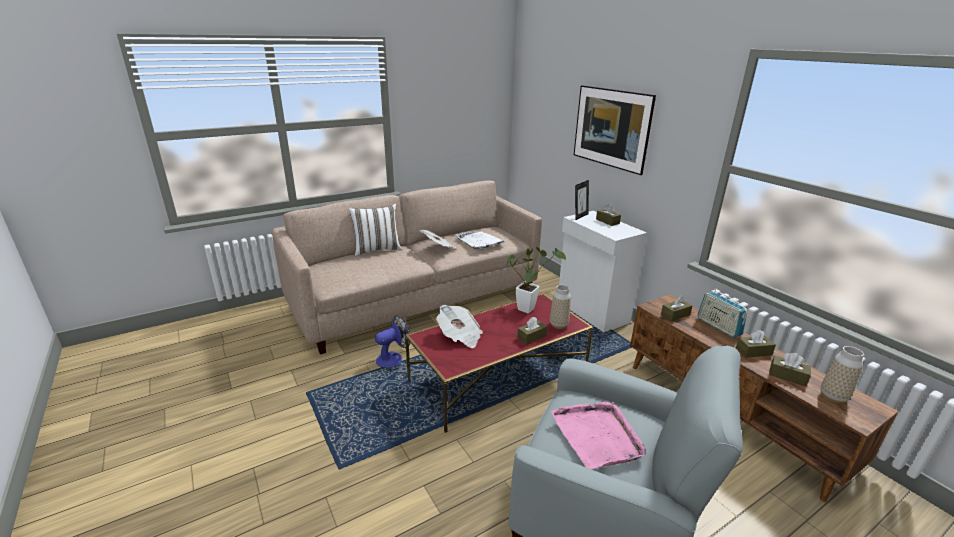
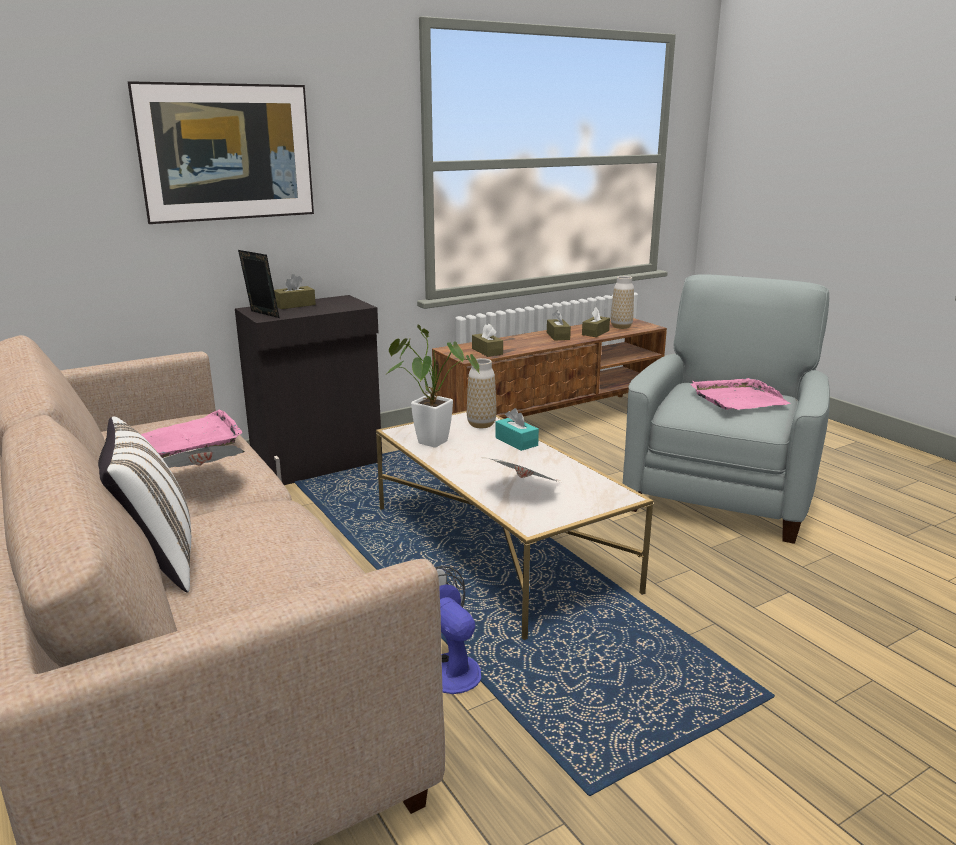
camera: 90 degrees left, 5 degrees down
(479, 241) = (189, 440): white tray -> pink tray
(498, 376) = (499, 547): red coffee table -> white coffee table
(531, 337) = (516, 441): brown tissue box -> turquoise tissue box
(591, 312) = (319, 464): white cabinet -> black cabinet
(718, 326) = (511, 340): radio -> none

